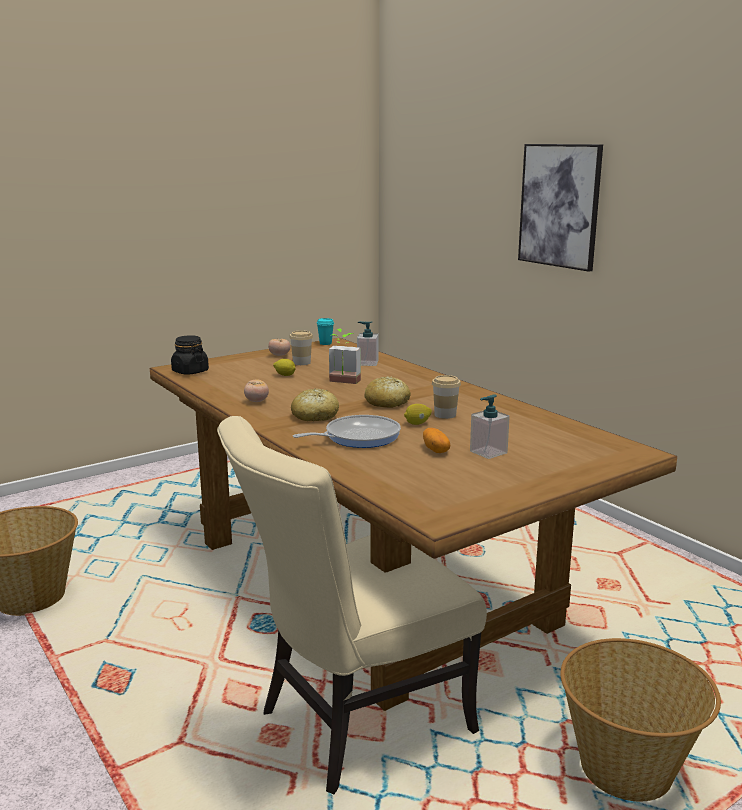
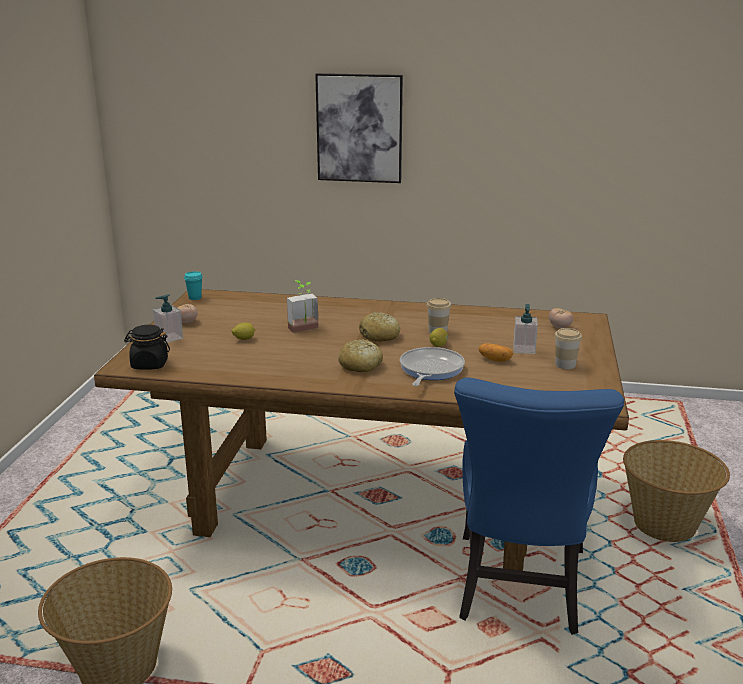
camera: 45 degrees left, 5 degrees up
(256, 401) = (286, 370): tomato -> tomato (559, 327)
(301, 363) = (225, 323): cup -> cup (565, 365)
(353, 724) = (519, 590): beige chair -> blue chair
(367, 363) = (279, 306): soap dispenser -> soap dispenser (169, 338)

